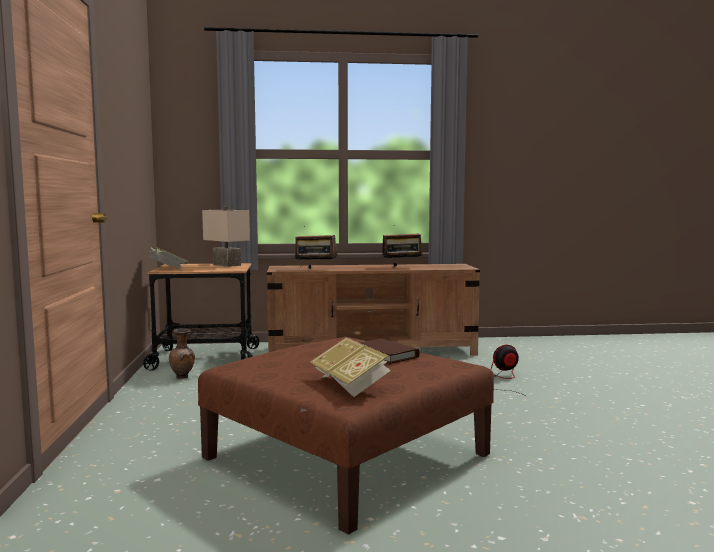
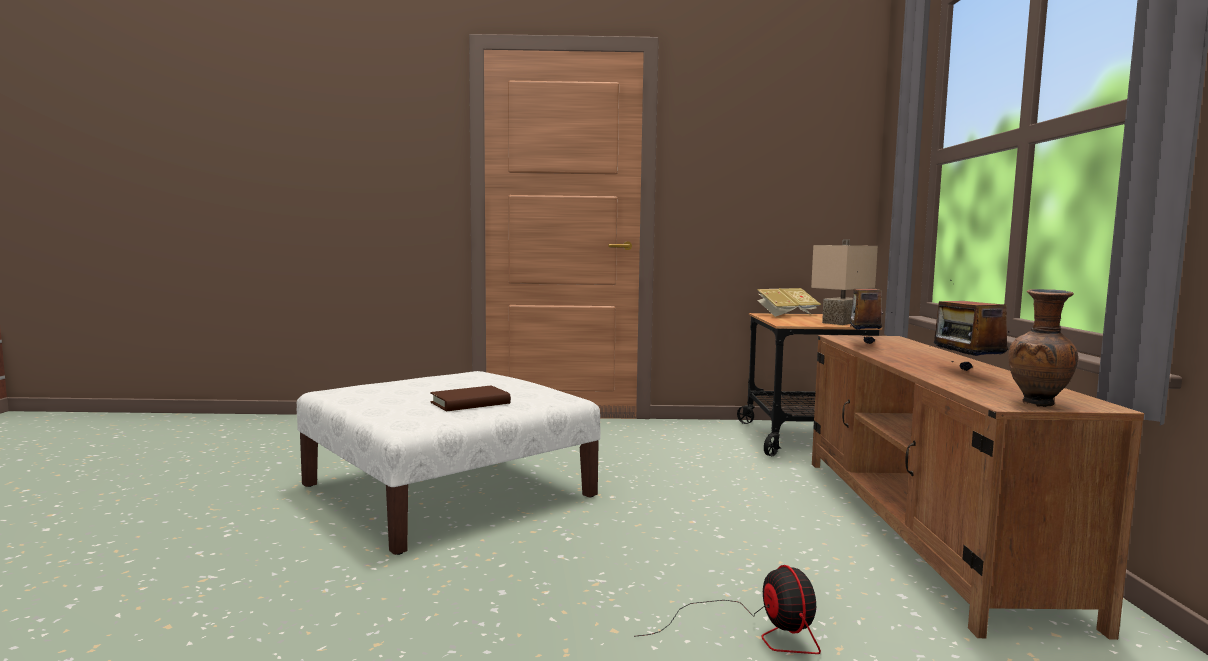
camera: 95 degrees right, 0 degrees up
(183, 377) = (718, 434): brown vase -> brown vase (1039, 405)
(345, 457) = (448, 490): brown ottoman -> white ottoman
(350, 384) = (376, 391): book -> none

